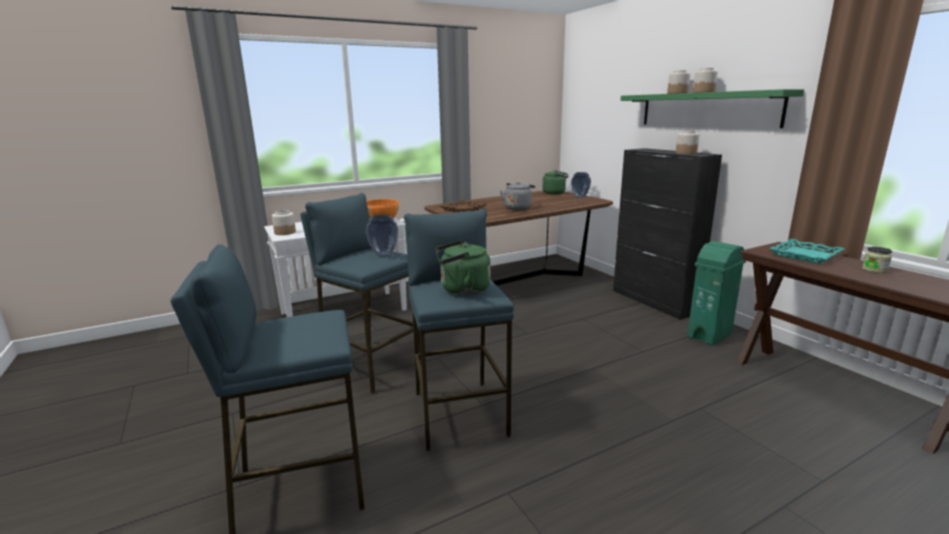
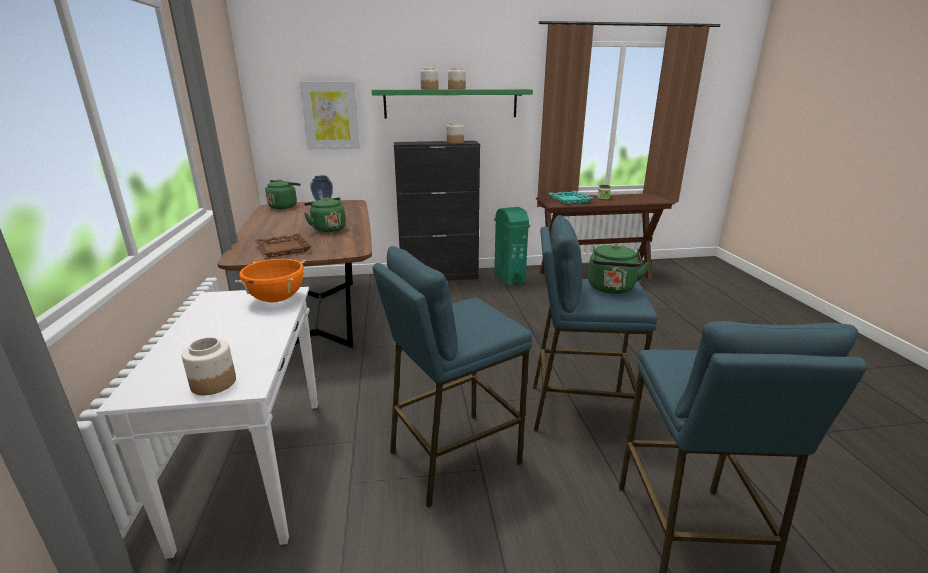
camera: 70 degrees left, 5 degrees up
(384, 254) = (466, 309): vase -> none
(518, 208) = (327, 229): grey kettle -> green kettle
(607, 120) = (331, 116): none -> picture

